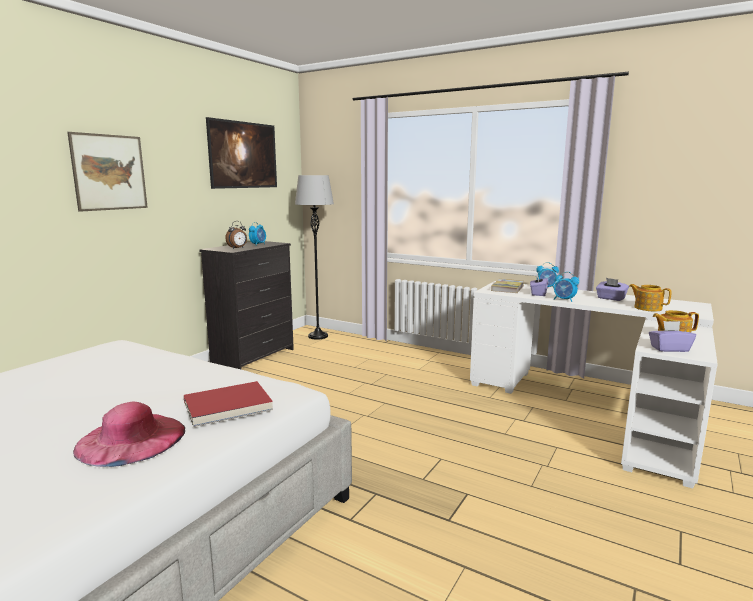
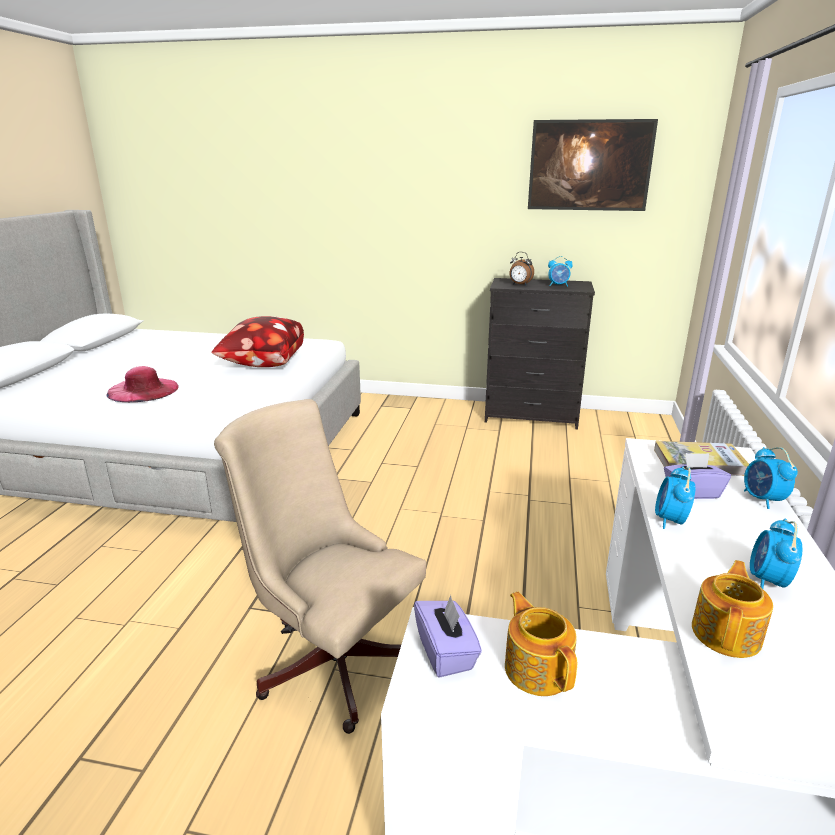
camera: 70 degrees right, 10 degrees up
(109, 172) = (407, 189): picture -> none
(141, 372) = (262, 364): none -> pillow
(228, 407) = (193, 401): red book -> none
(318, 336) = (640, 431): grey floor lamp -> none
(519, 485) = (332, 657): none -> beige office chair
(610, 298) = (768, 581): purple tissue box -> alarm clock

